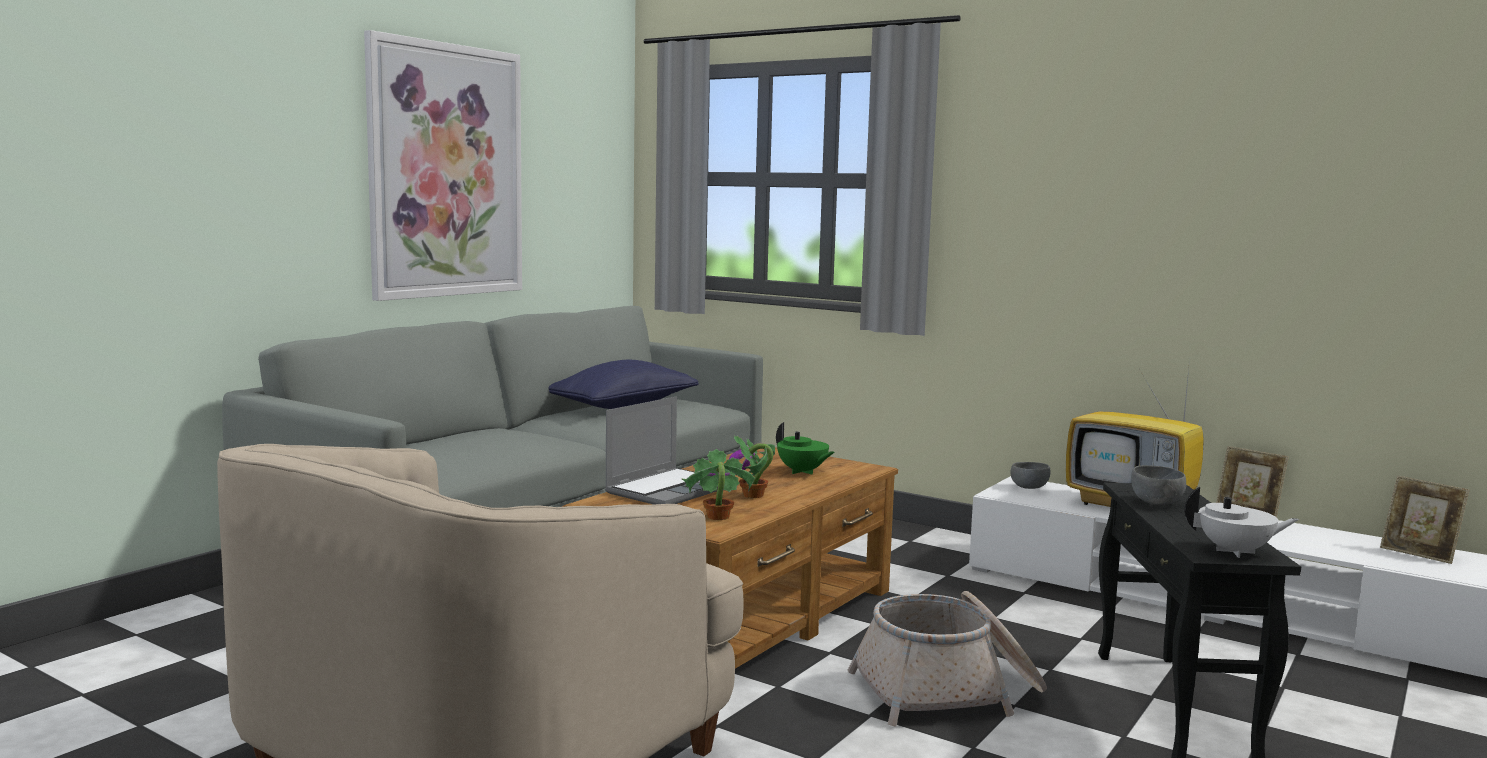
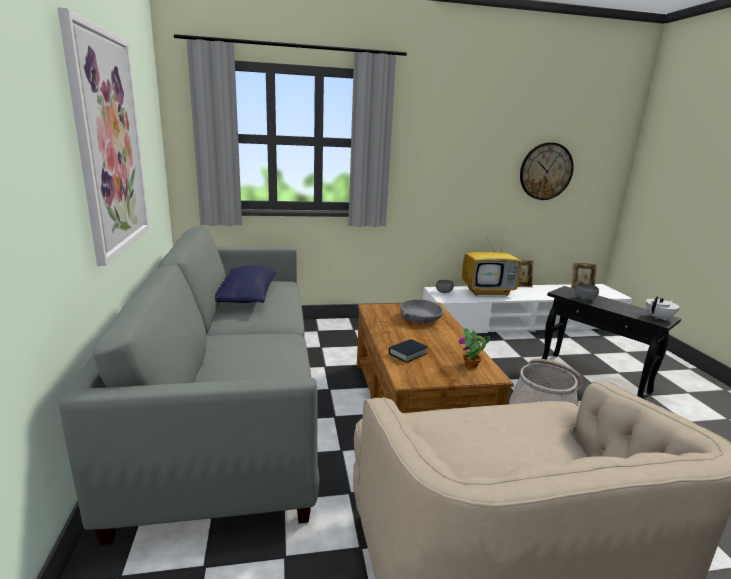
camera: 45 degrees left, 10 degrees up
(668, 490) = (407, 354): laptop -> book
(753, 495) = (445, 342): potted plant -> none
(802, 472) = (420, 318): green teapot -> grey bowl
(1314, 237) = (545, 171): none -> wall clock

